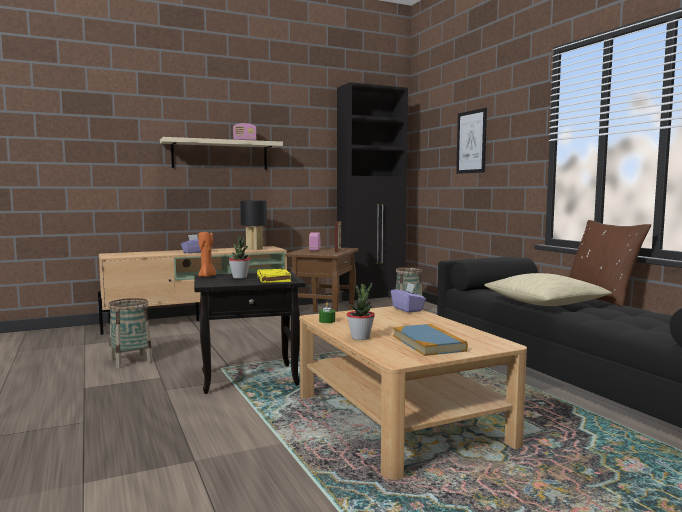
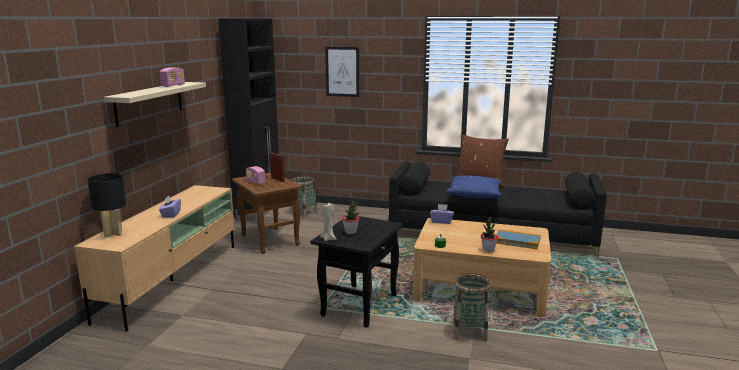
camera: 50 degrees left, 10 degrees up
(131, 361) = (243, 335): basket -> basket (469, 331)
(207, 276) = (328, 239): orange candle -> beige candle
(254, 249) = (204, 195): black table lamp -> black table lamp (113, 233)
(274, 279) = (377, 226): yellow book -> none
(545, 303) = (474, 194): beige pillow -> blue pillow

